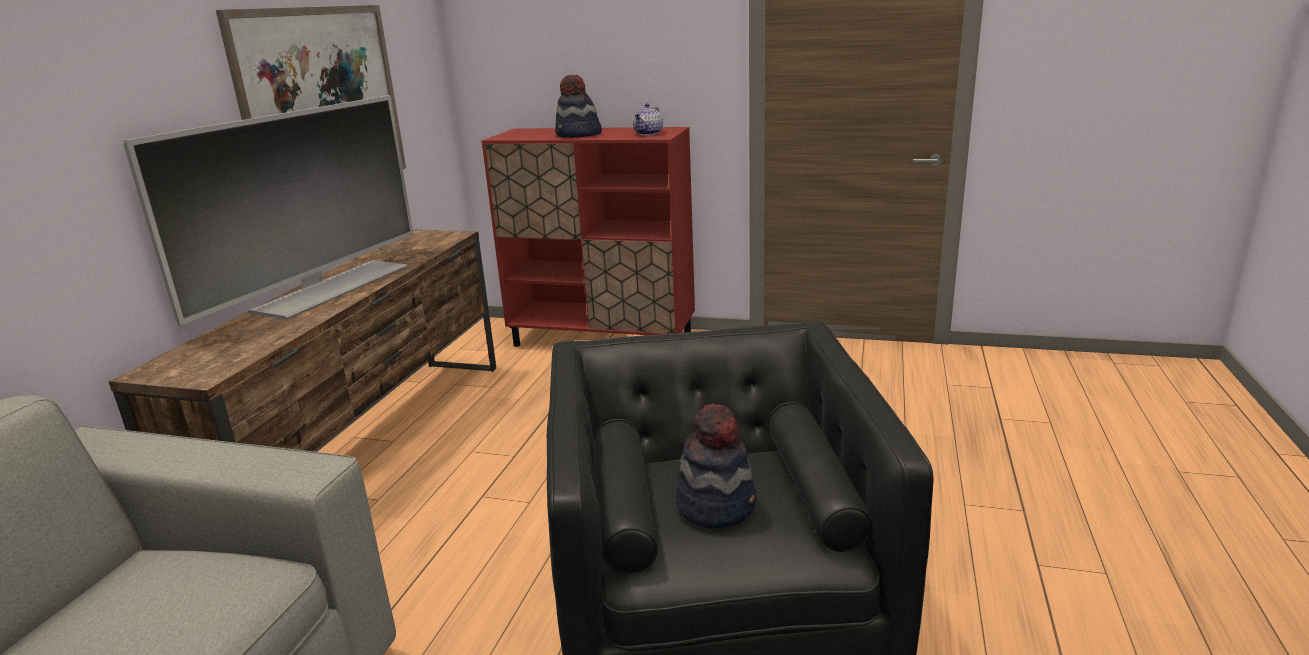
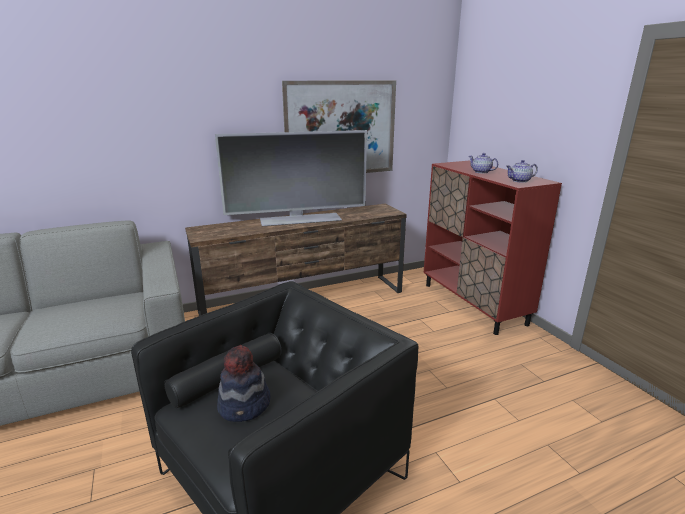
camera: 50 degrees right, 0 degrees up
(578, 135) = (481, 172): hat -> teapot

